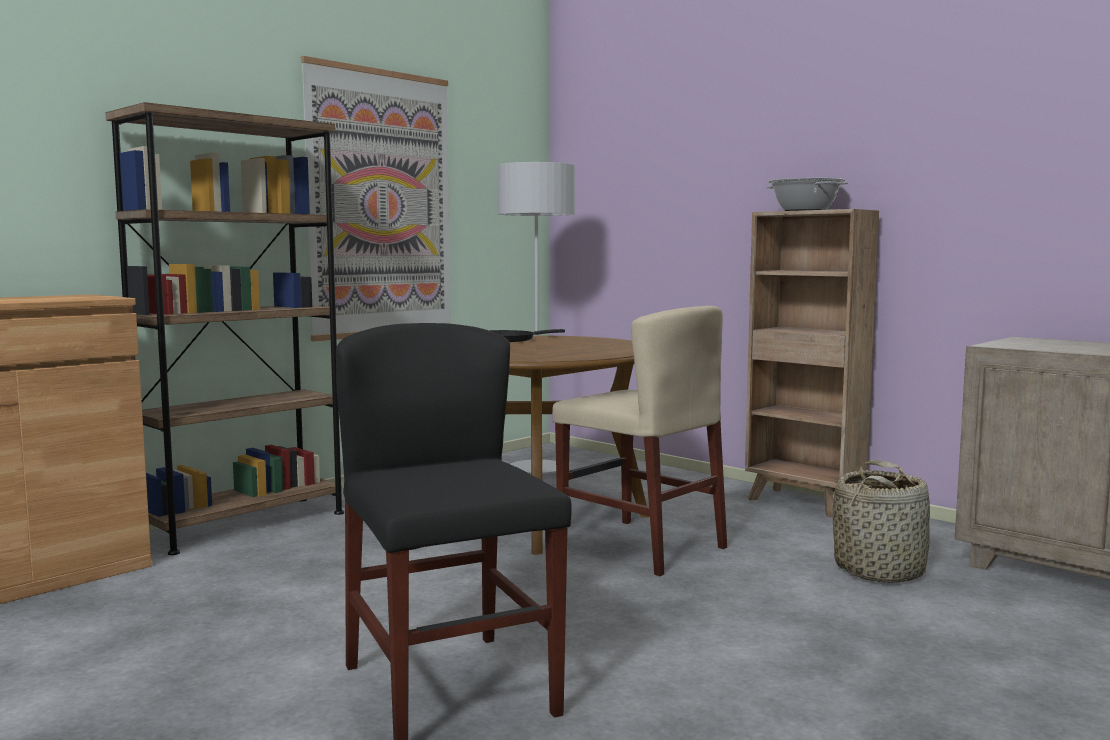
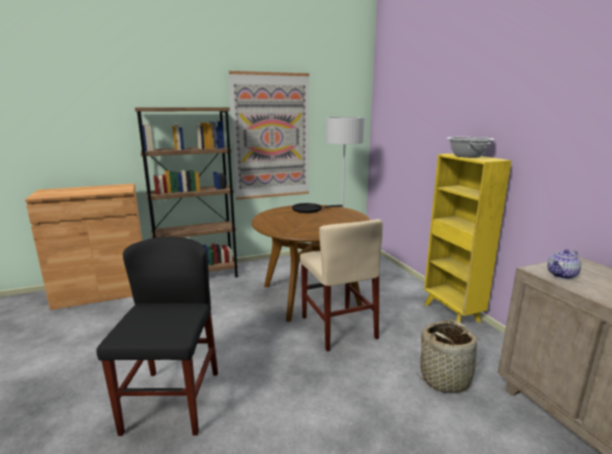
camera: 25 degrees right, 10 degrees up
(804, 503) = (452, 313): brown bookcase -> yellow bookcase
(1029, 346) = (562, 275): none -> teapot

